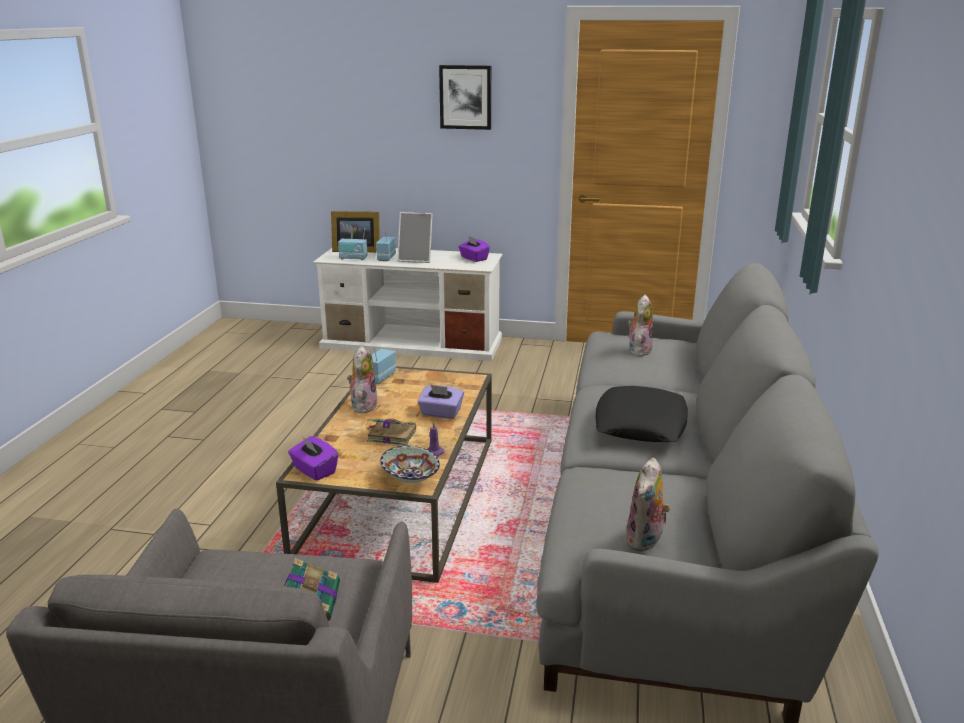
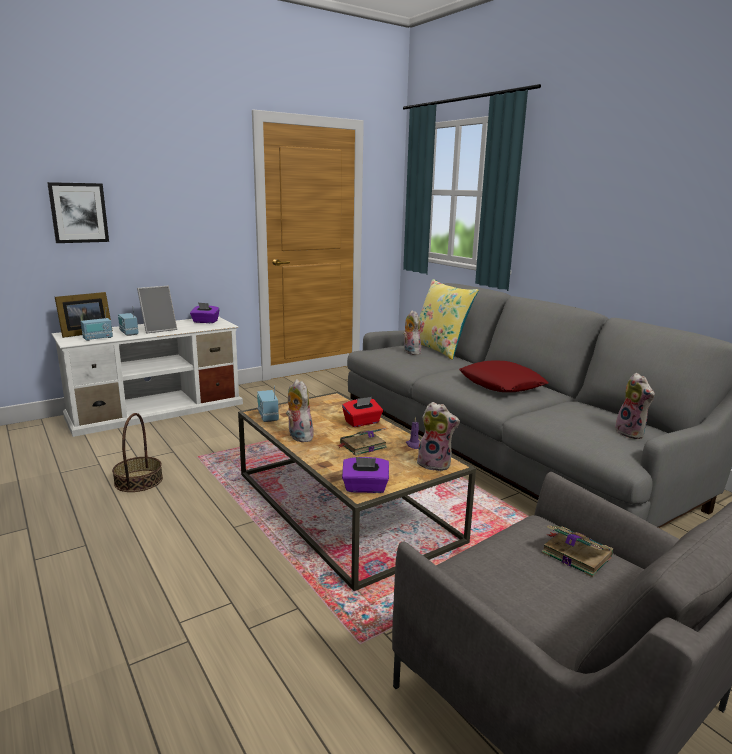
camera: 45 degrees left, 5 degrees down
(302, 404) = (139, 481): none -> basket
(409, 478) = (435, 464): bowl -> plush toy
(440, 413) = (362, 422): purple tissue box -> red tissue box
(465, 97) = (175, 182): picture -> picture (78, 213)
(641, 424) = (501, 384): black pillow -> red pillow
(692, 357) = (440, 349): none -> yellow pillow

